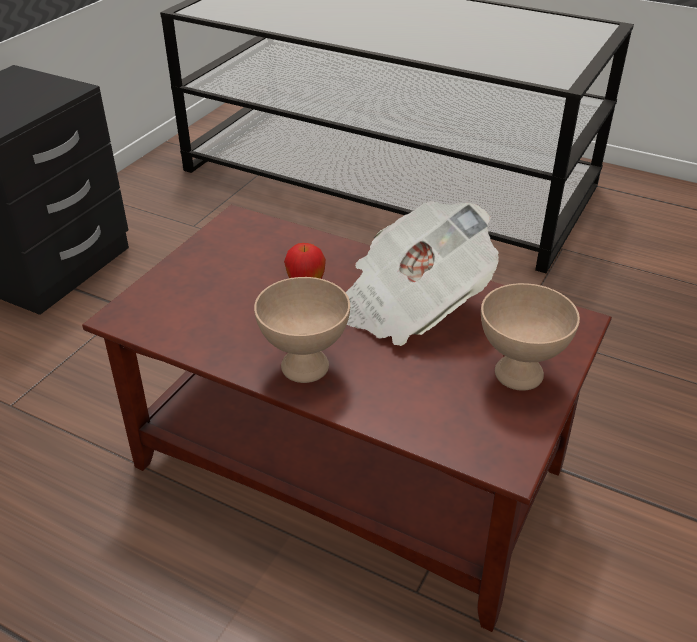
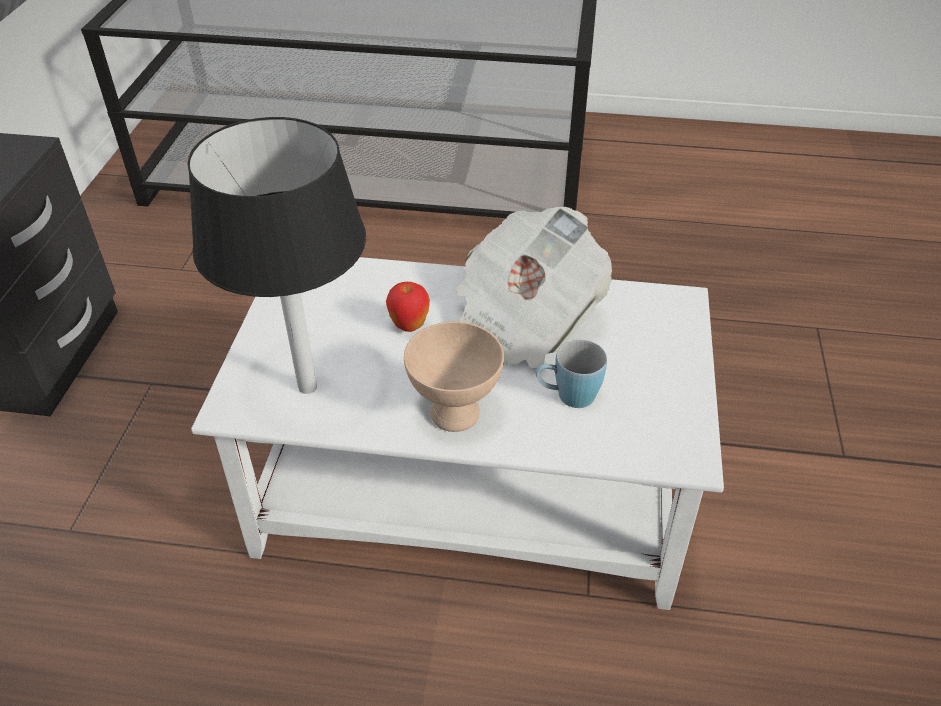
camera: 20 degrees left, 5 degrees up
(192, 315) = (308, 387): none -> black table lamp
(344, 467) = (466, 494): brown coffee table -> white coffee table
(417, 378) = (567, 396): none -> blue mug
(520, 374) = (657, 367): beige bowl -> none

